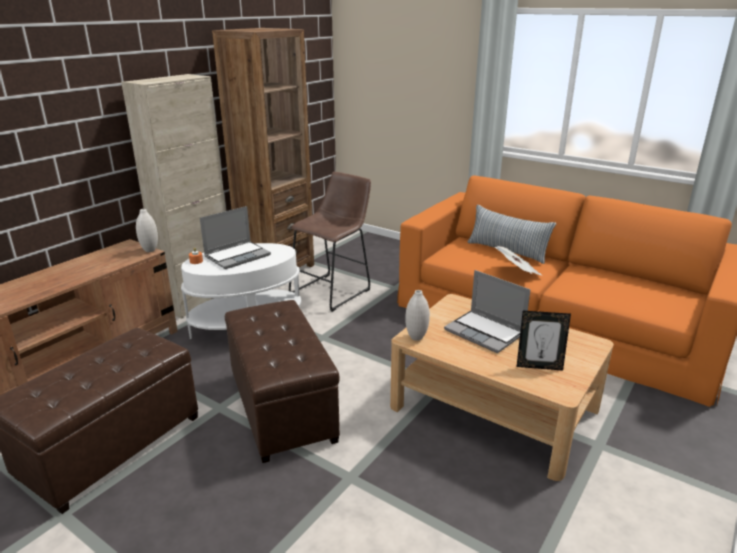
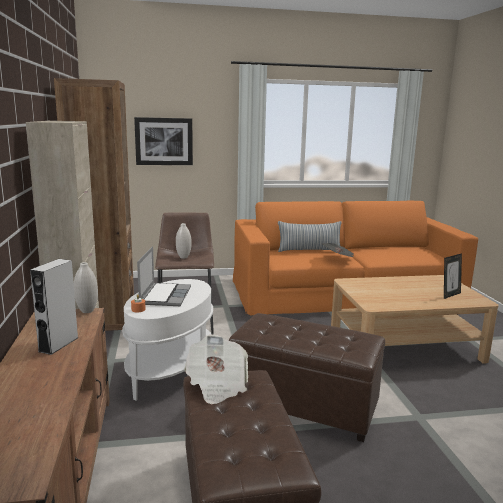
camera: 45 degrees left, 10 degrees down
(85, 269) = (58, 344): none -> grey speaker
(130, 342) = (217, 385): none -> newspaper
(402, 87) = (164, 141): none -> picture
(416, 337) = (374, 304): white vase -> white vase (183, 257)
(485, 332) = (396, 290): laptop -> none

